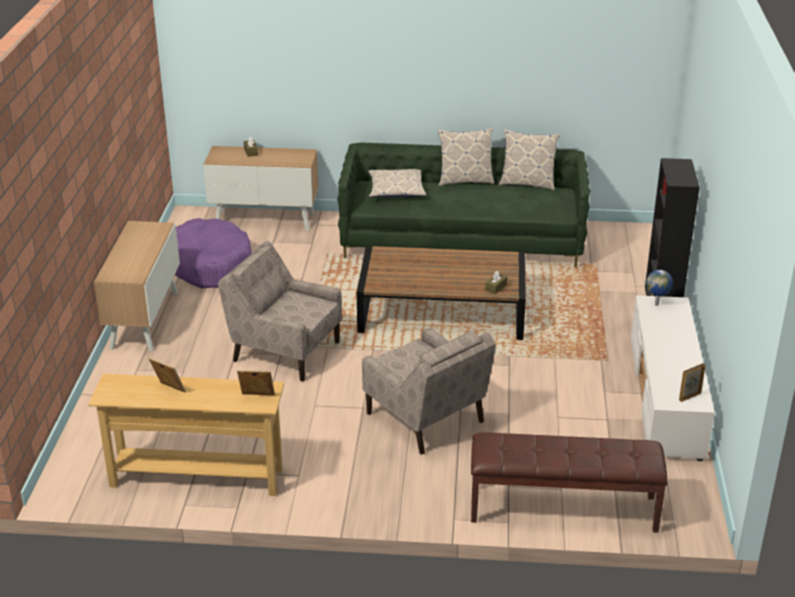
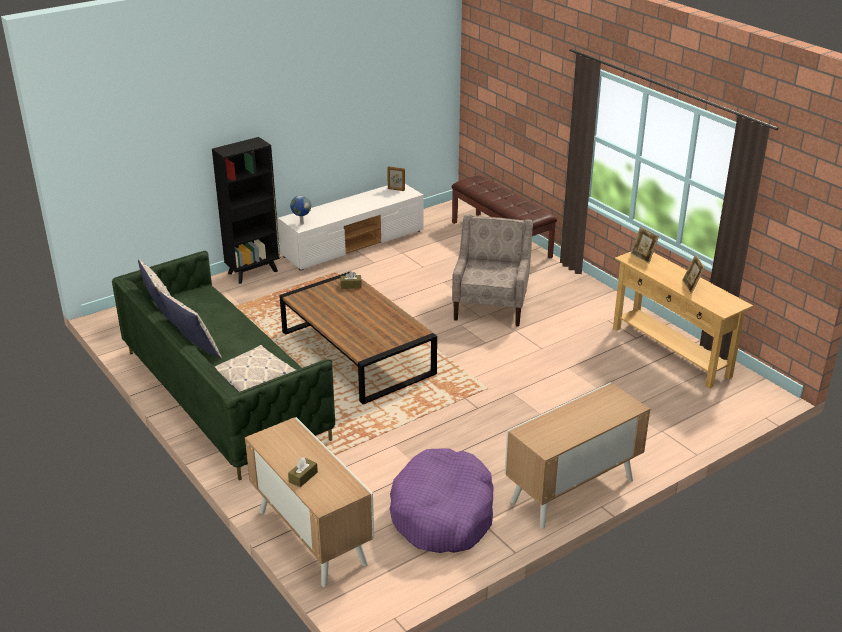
camera: 130 degrees left, 0 degrees up
(285, 351) = (504, 393): beige armchair -> none

